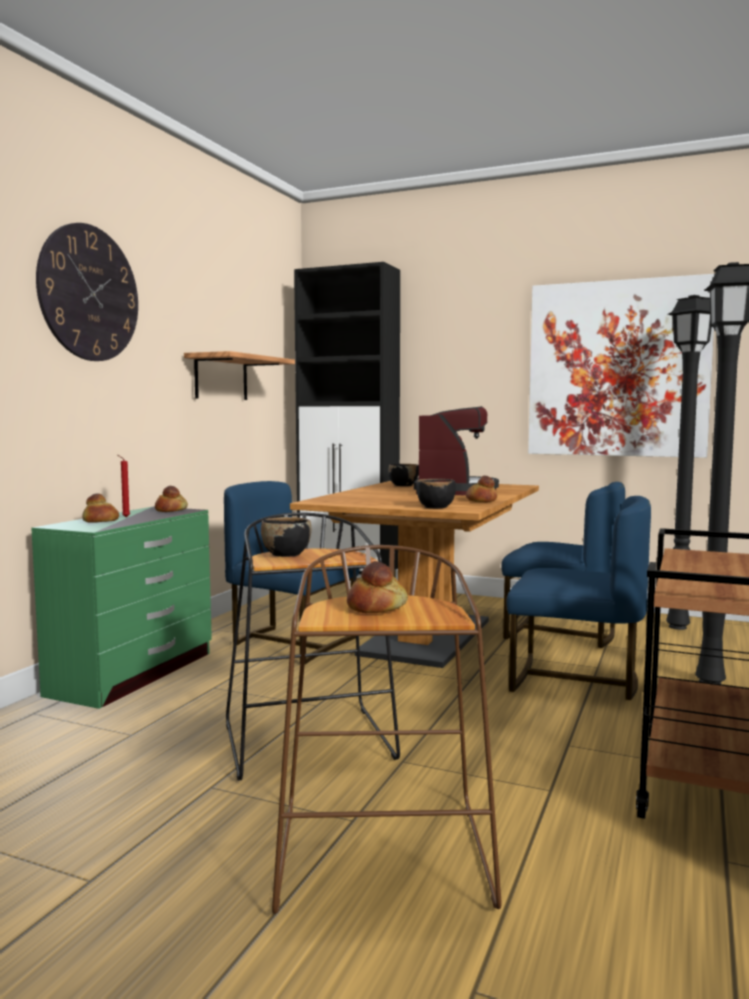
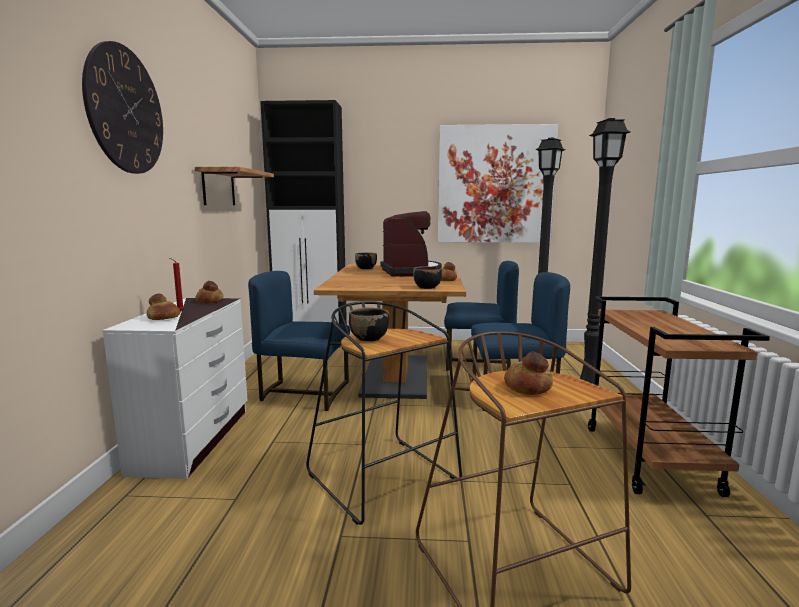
camera: 20 degrees left, 5 degrees up
(135, 673) = (195, 439): green dresser -> white dresser

